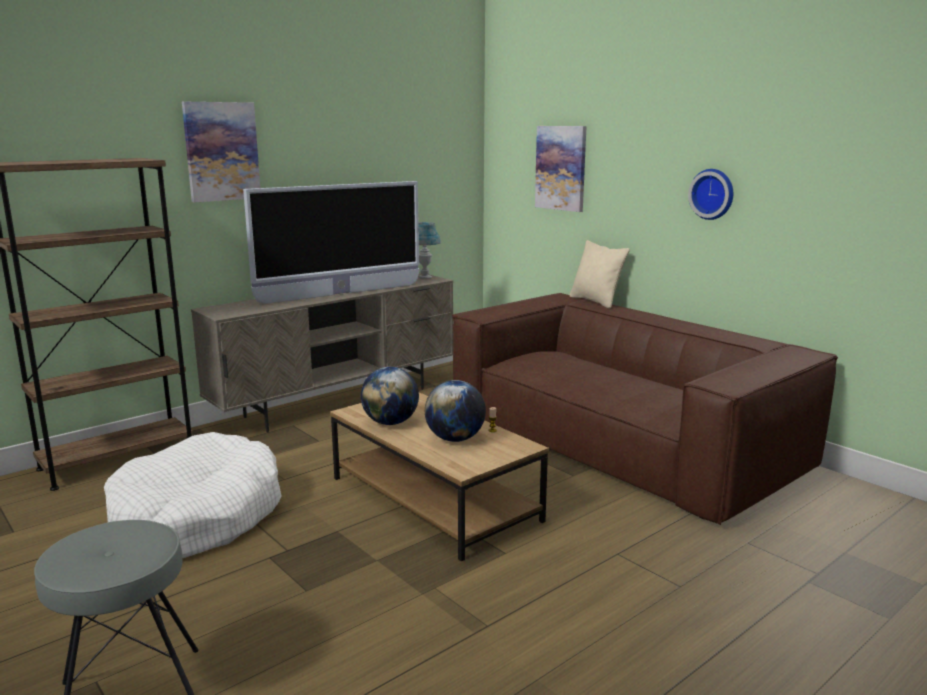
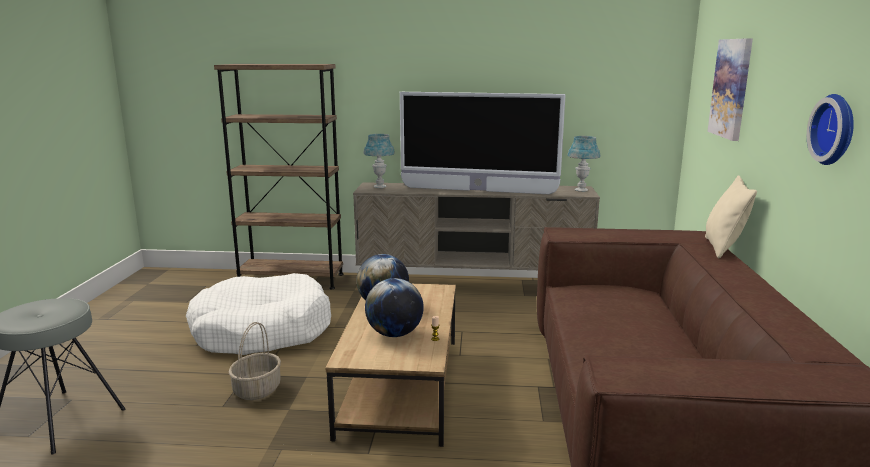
camera: 45 degrees right, 0 degrees up
(221, 151) = (399, 61): picture -> none
(228, 309) = (380, 187): none -> blue table lamp
(311, 562) = (257, 389): none -> basket

